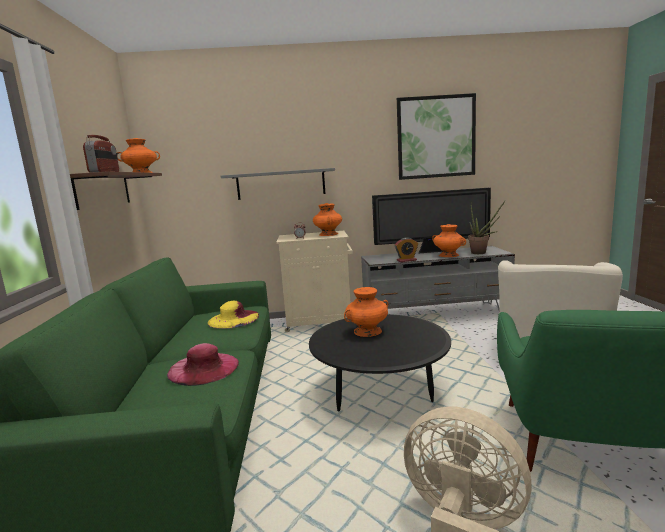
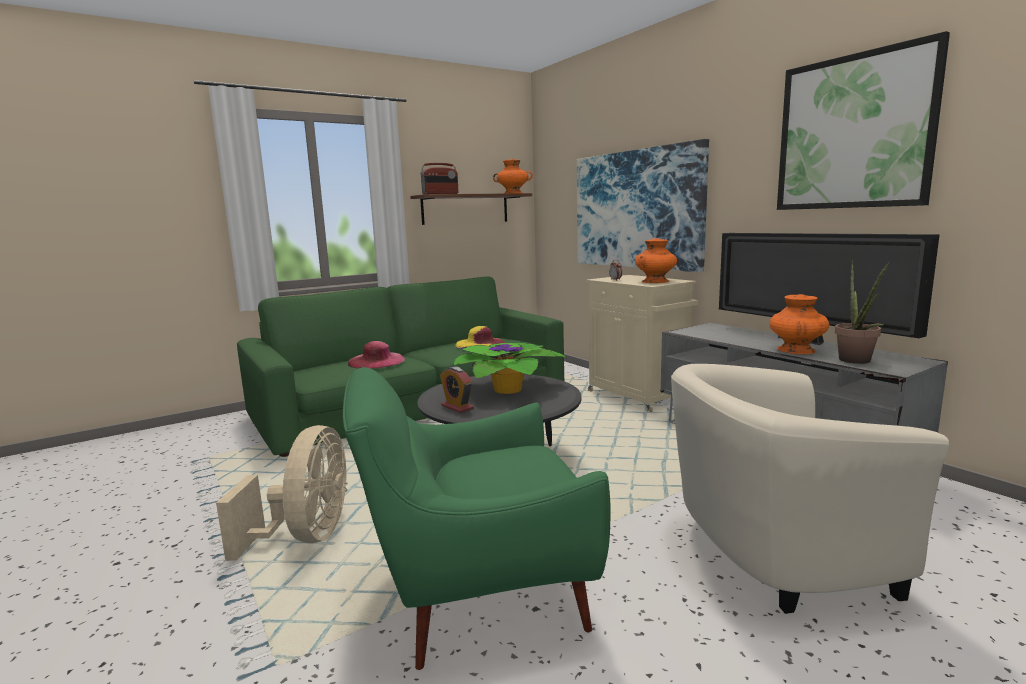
camera: 60 degrees right, 0 degrees up
(281, 184) = (636, 209): grey shelf -> picture
(368, 331) = (509, 388): orange vase -> potted plant
(406, 260) = (719, 339): alarm clock -> alarm clock (457, 407)

